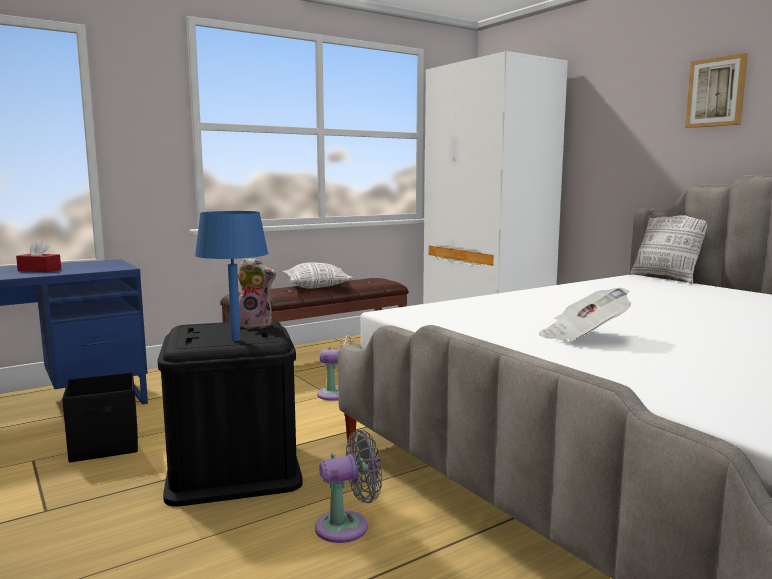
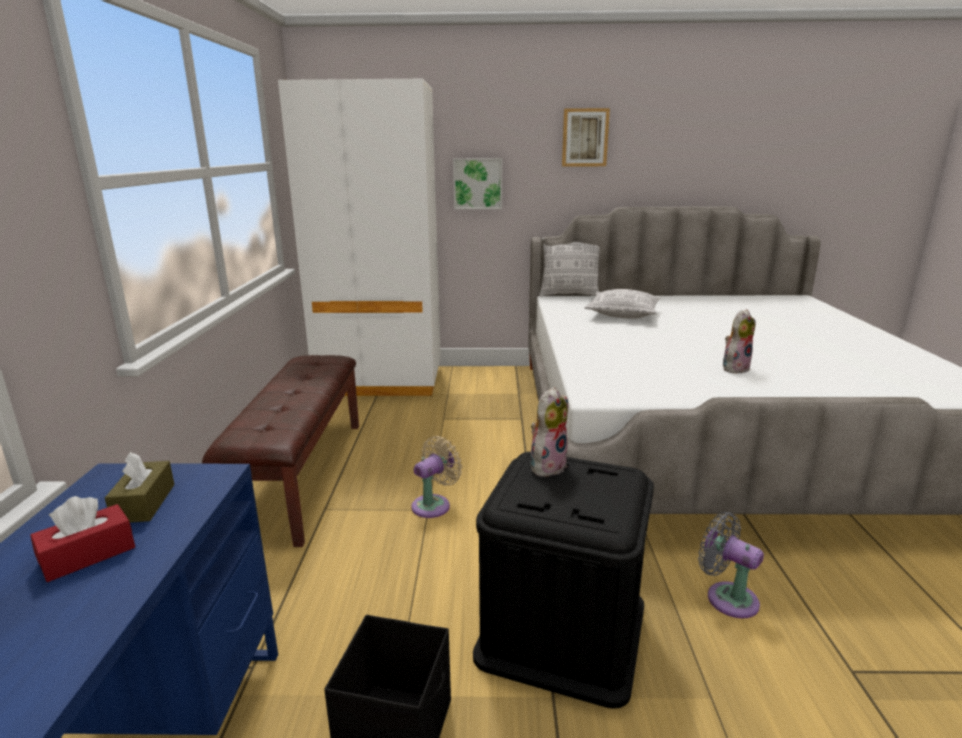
camera: 55 degrees left, 10 degrees up
(87, 267) = (144, 503): none -> brown tissue box
(236, 339) = (610, 490): blue table lamp -> none
(317, 286) = (287, 391): pillow -> pillow (623, 314)
(347, 526) = (727, 597): grey fan -> grey fan turned 60 degrees counterclockwise
(582, 337) = (735, 368): newspaper -> plush toy
(602, 151) = (477, 183): none -> picture

